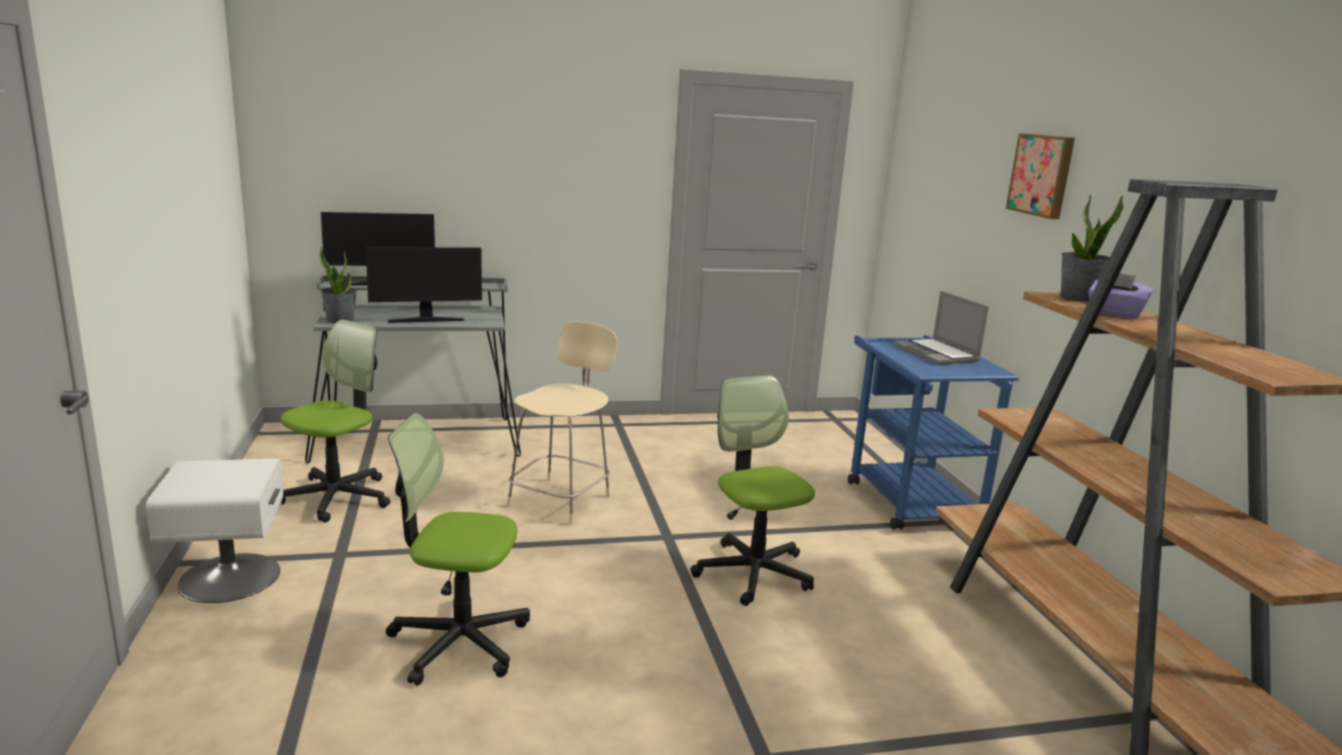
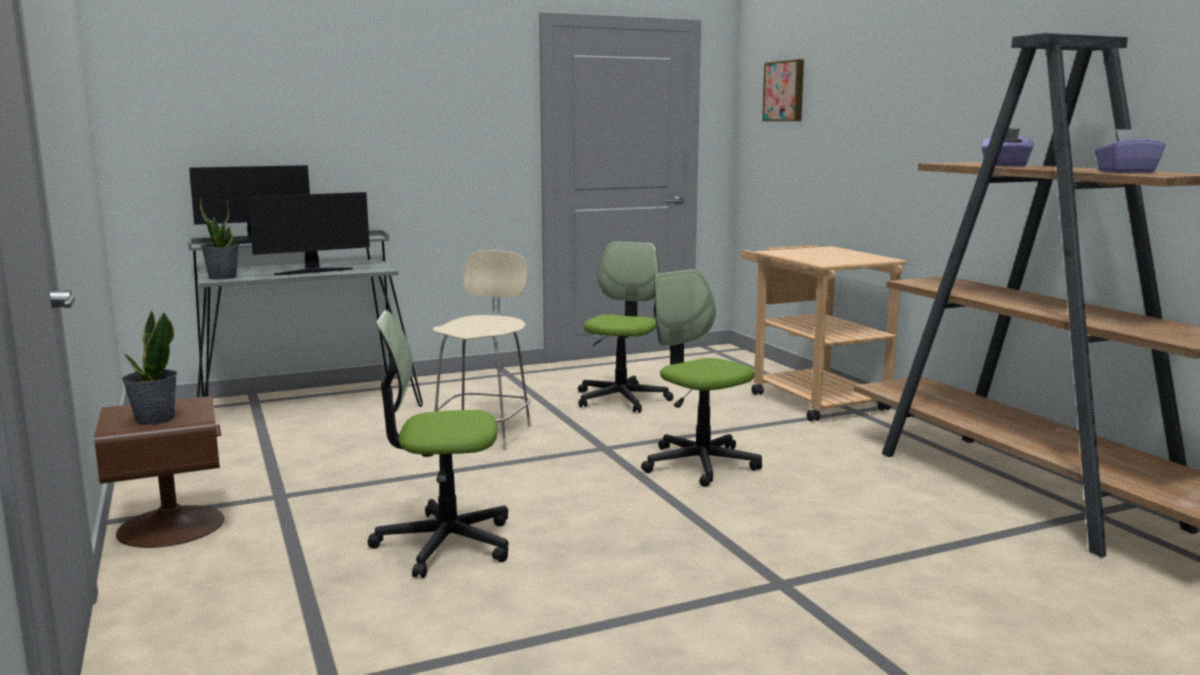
camera: 10 degrees left, 5 degrees down
(228, 577) = (169, 526): white nightstand -> brown nightstand
(337, 497) = (248, 455): office chair -> office chair (621, 399)
(906, 497) = (811, 398): blue cart -> beige cart
(937, 354) = (826, 253): laptop -> none
(1042, 175) = (904, 74): picture -> picture (785, 91)
(1078, 298) = (966, 163): potted plant -> potted plant (154, 419)
(1239, 358) = (1125, 172): none -> purple tissue box

